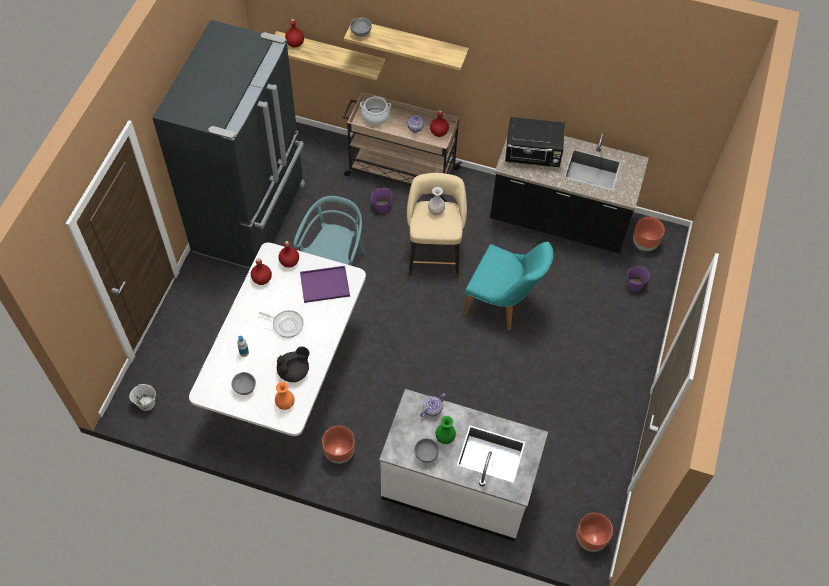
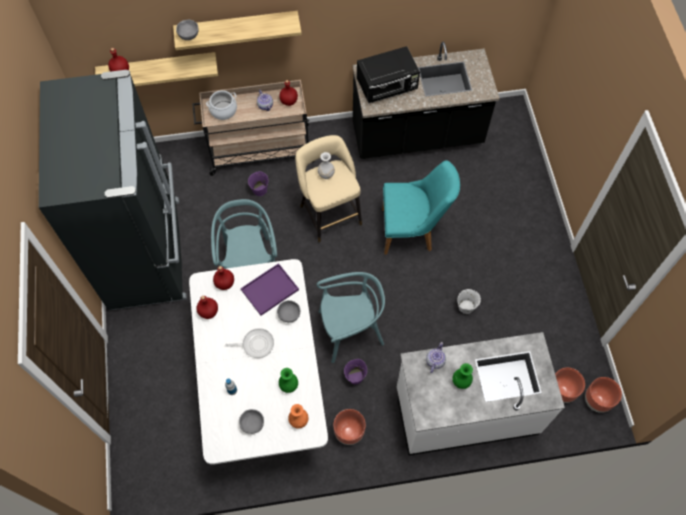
camera: 25 degrees left, 5 degrees up
(146, 403) = (147, 476): white bucket -> white bucket (466, 307)
(294, 371) = (289, 385): black teapot -> green vase
(392, 366) = (350, 331): none -> turquoise chair
(426, 455) = (454, 405): grey bowl -> grey bowl (289, 315)
(634, 285) = (509, 164): purple bucket -> purple bucket (355, 376)
(644, 244) = (496, 125): brown planter -> brown planter (561, 392)

